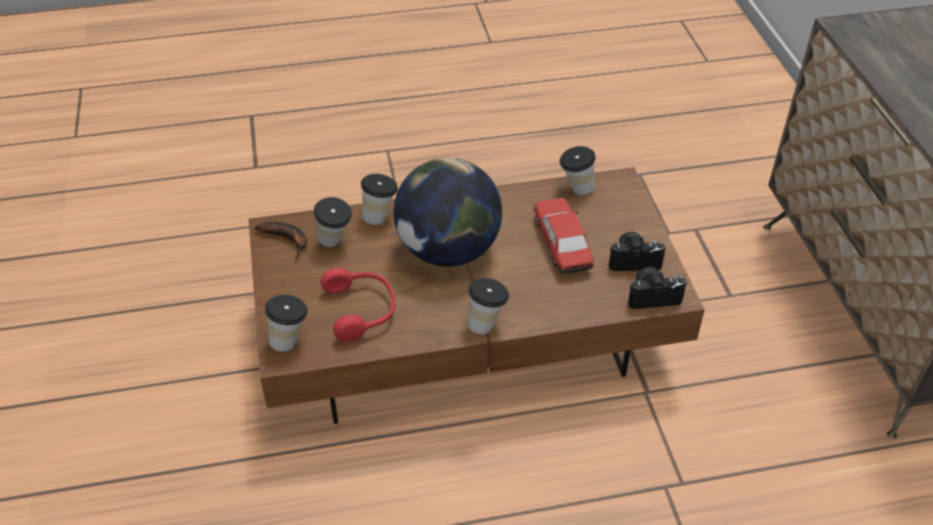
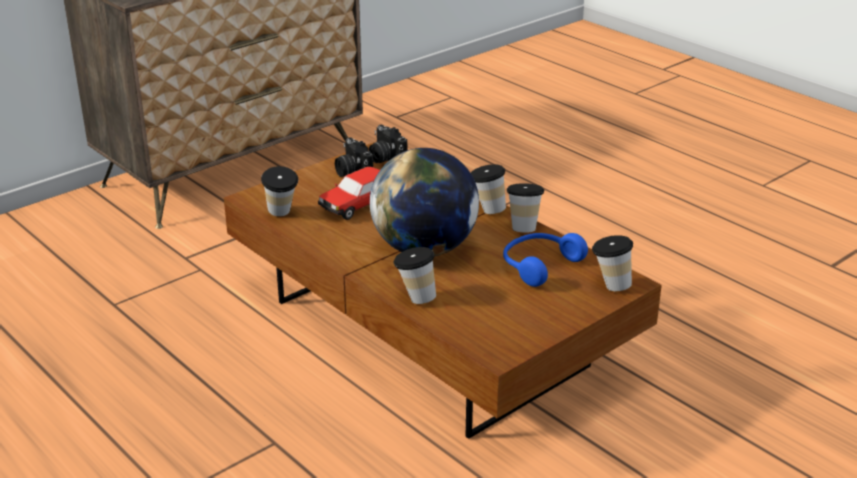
camera: 120 degrees left, 15 degrees down
(288, 240) = (501, 337): banana -> none
(335, 242) = (476, 308): cup -> cup (523, 227)
(362, 310) = (538, 265): red headphones -> blue headphones

